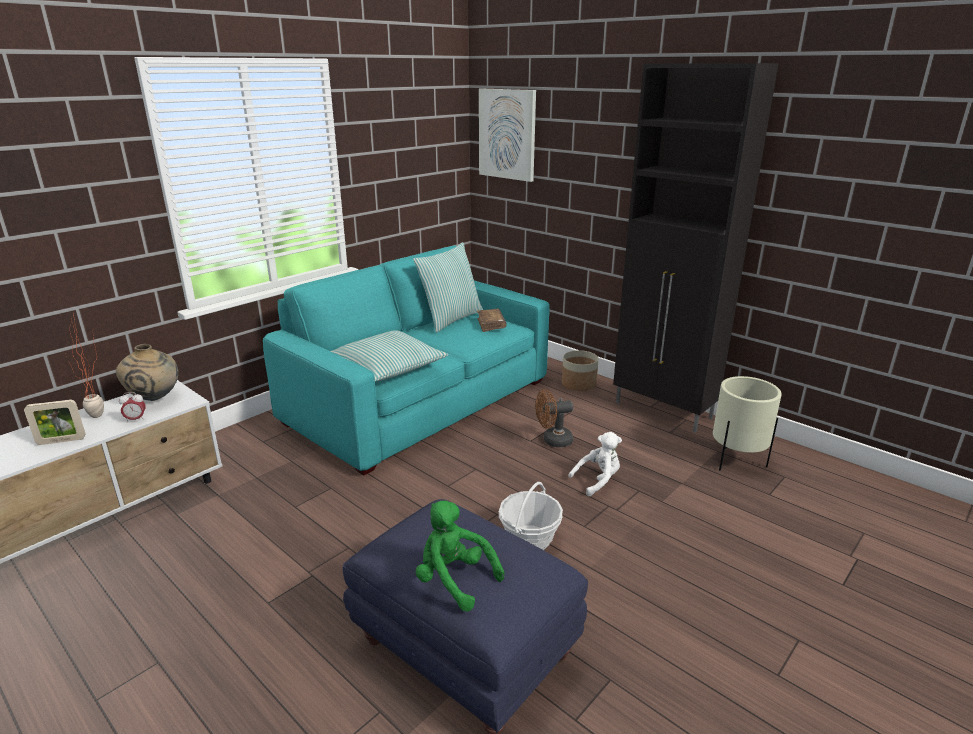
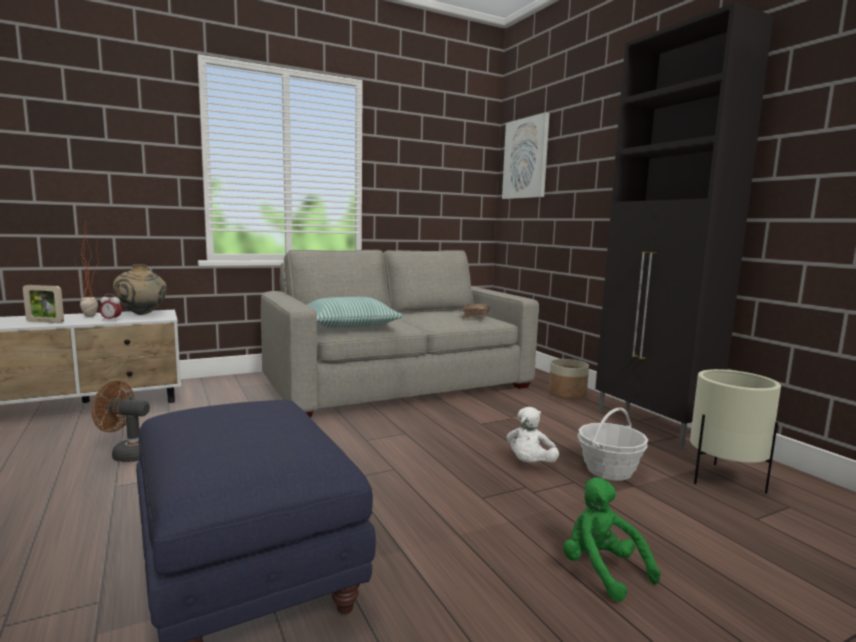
camera: 20 degrees right, 15 degrees down
(419, 401) = (397, 383): turquoise sofa -> grey sofa
(451, 319) = (442, 311): pillow -> none
(454, 580) = (202, 441): green plush toy -> green plush toy (601, 570)
(529, 539) = (410, 495): basket -> basket (609, 470)
(553, 441) = (504, 427): brown fan -> brown fan (128, 454)
(598, 480) = (530, 464): white plush toy -> white plush toy turned 120 degrees clockwise

